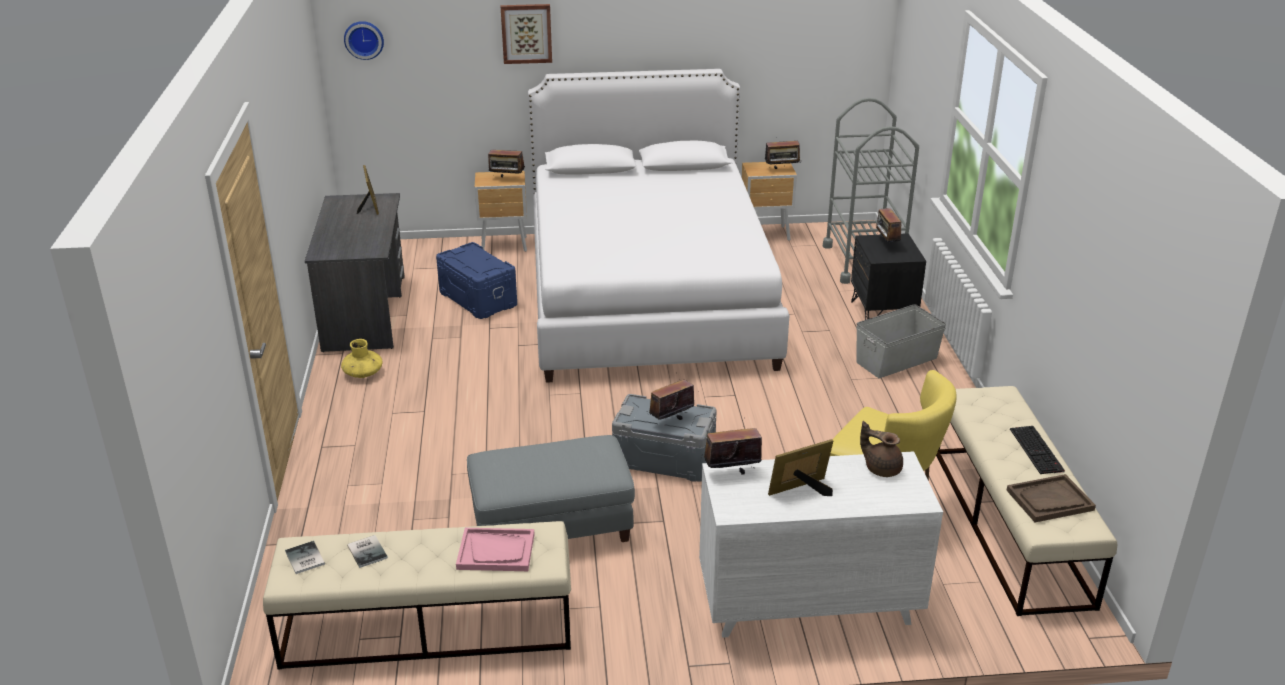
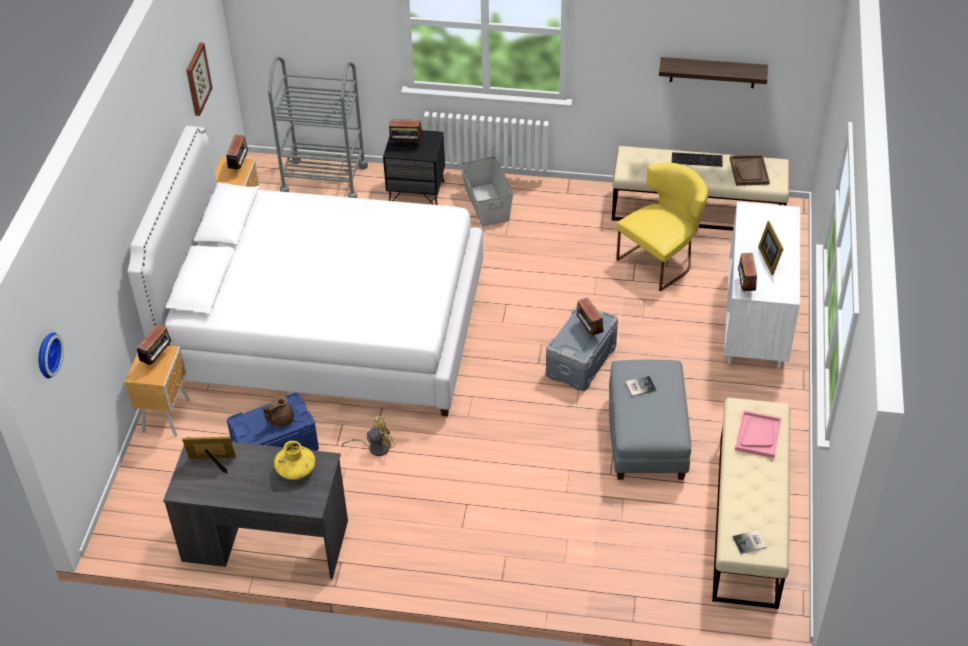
camera: 75 degrees left, 15 degrees up
(363, 373) = (385, 546): yellow vase -> yellow vase (296, 469)
(368, 551) = (746, 505): book -> book (639, 386)
(491, 348) = (374, 447): none -> yellow fan
(526, 33) = (108, 224): picture -> picture (197, 79)
(881, 468) = (753, 219): brown teapot -> brown teapot (280, 420)
(1099, 332) = (712, 72): none -> shelf

